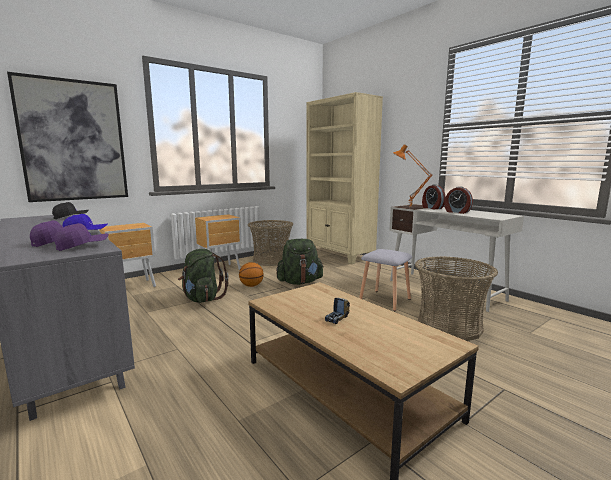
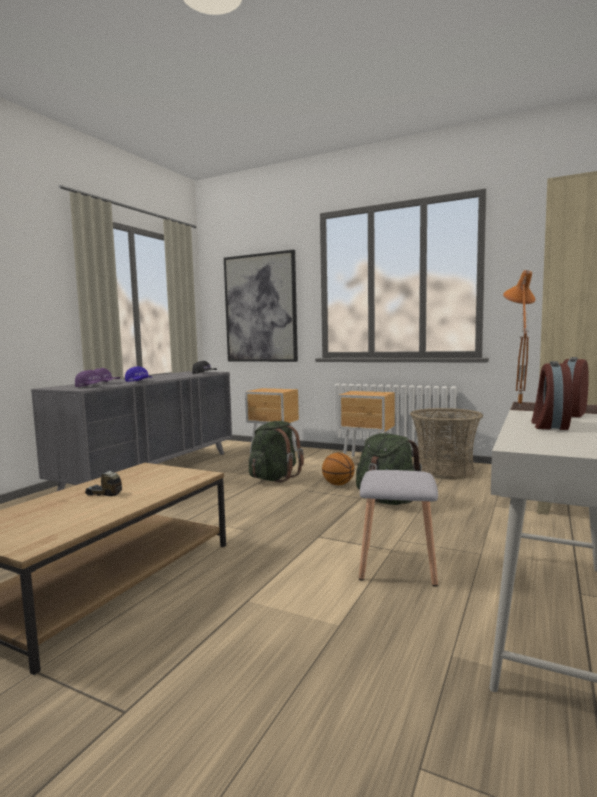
camera: 65 degrees right, 5 degrees down
(449, 326) = (345, 639): basket -> none

